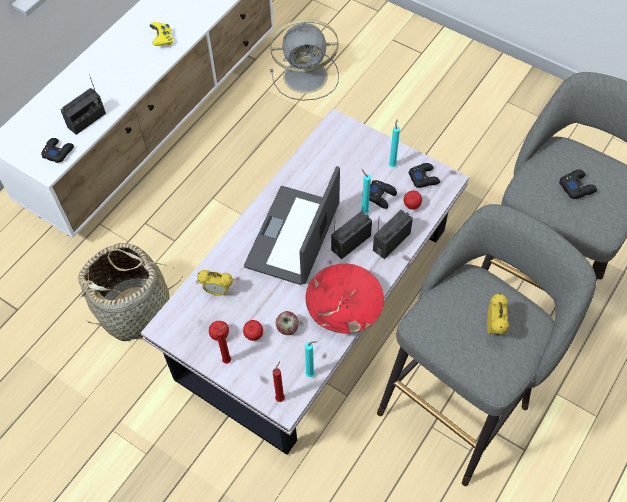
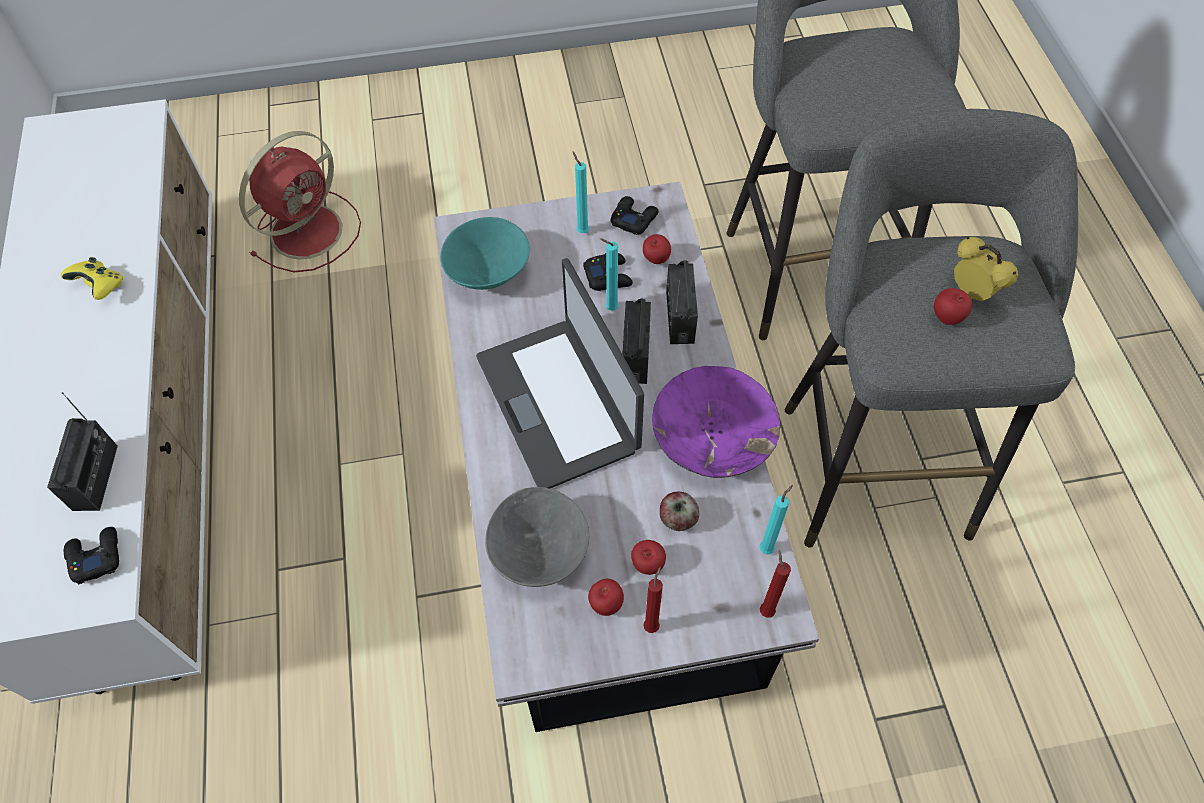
camera: 45 degrees left, 0 degrees up
(136, 310) = (386, 691): basket -> none
(218, 291) = (540, 551): alarm clock -> grey bowl
(307, 76) = (309, 229): grey fan -> red fan
(326, 153) = (487, 274): none -> turquoise bowl
(343, 307) = (713, 436): red bowl -> purple bowl
(466, 328) = (947, 318): none -> apple
(577, 187) = (866, 80): black game controller -> none

